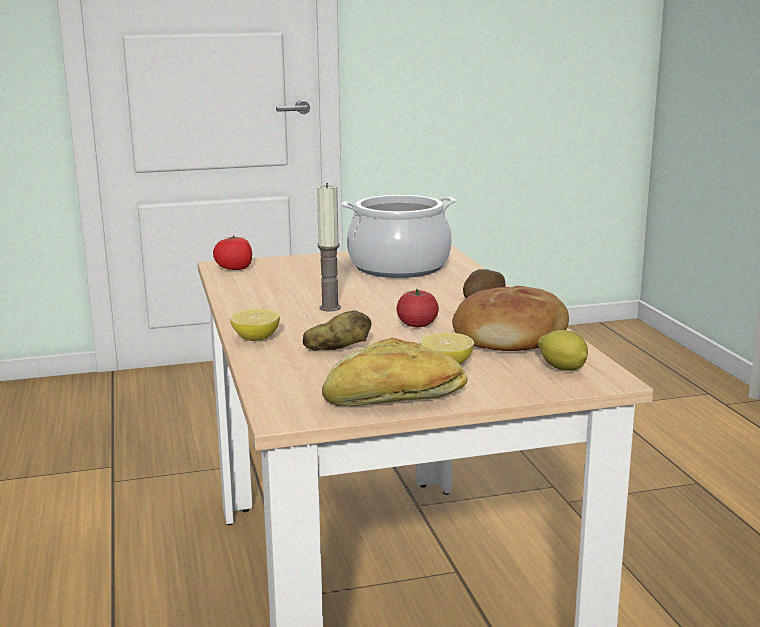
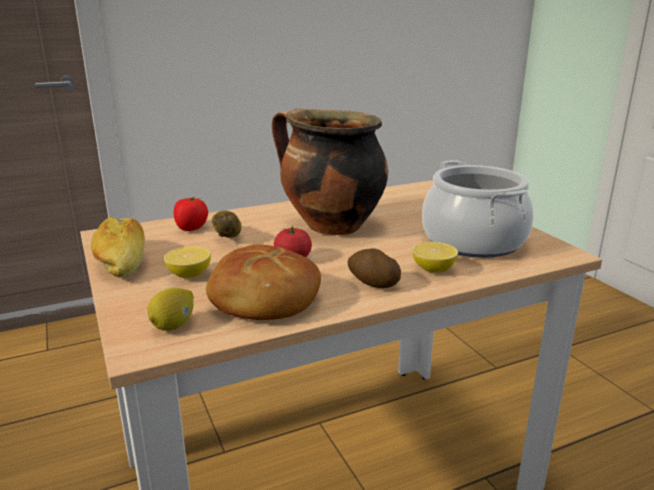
camera: 80 degrees right, 5 degrees up
(234, 268) = (420, 190): tomato -> tomato (191, 227)
(256, 338) = (252, 213): lemon -> lemon (433, 269)
(330, 308) = (330, 226): candle -> cooking pot

